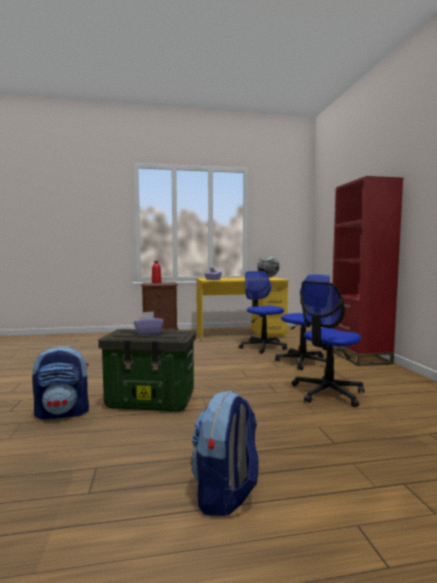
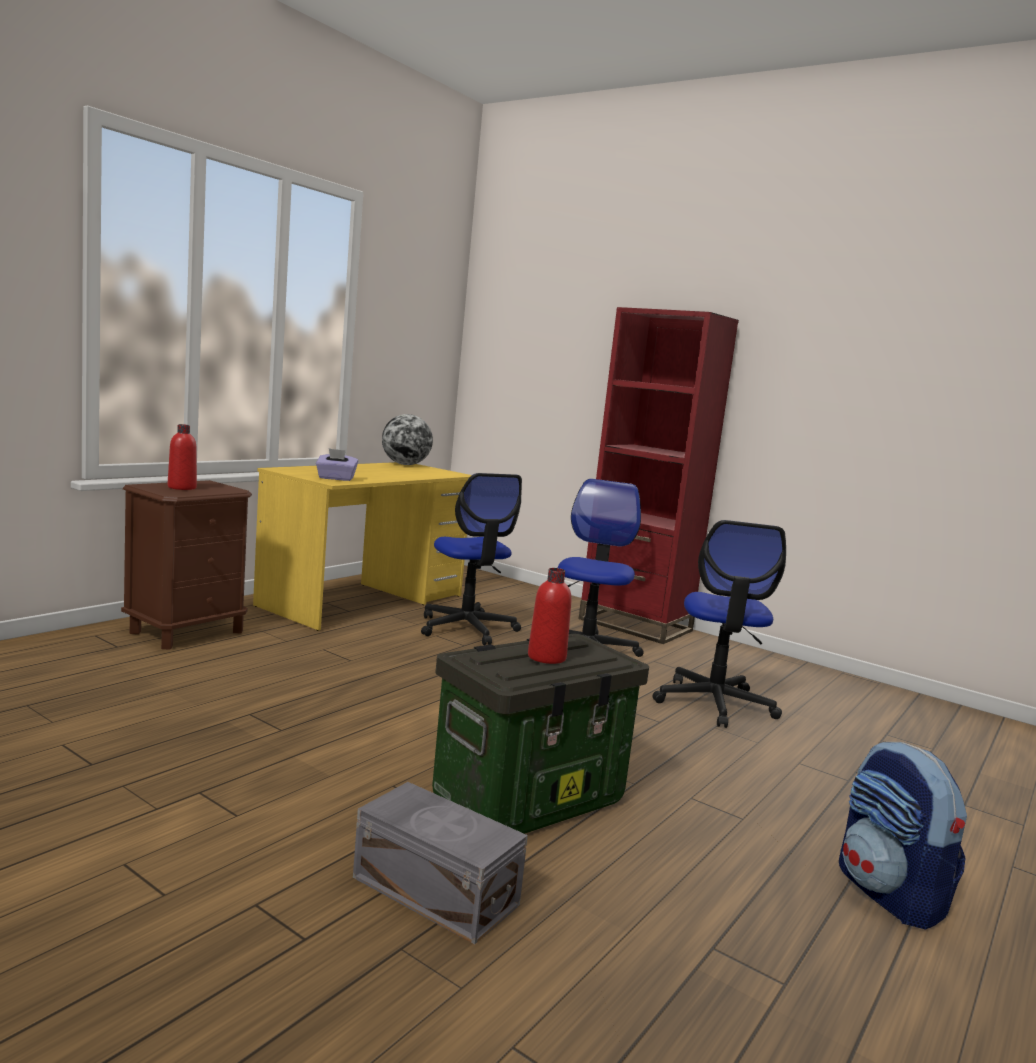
camera: 45 degrees left, 5 degrees up
(63, 413) = (435, 889): backpack -> grey storage box
(148, 333) = (546, 657): purple tissue box -> red bottle
(263, 347) = (467, 628): office chair -> office chair turned 135 degrees counterclockwise

